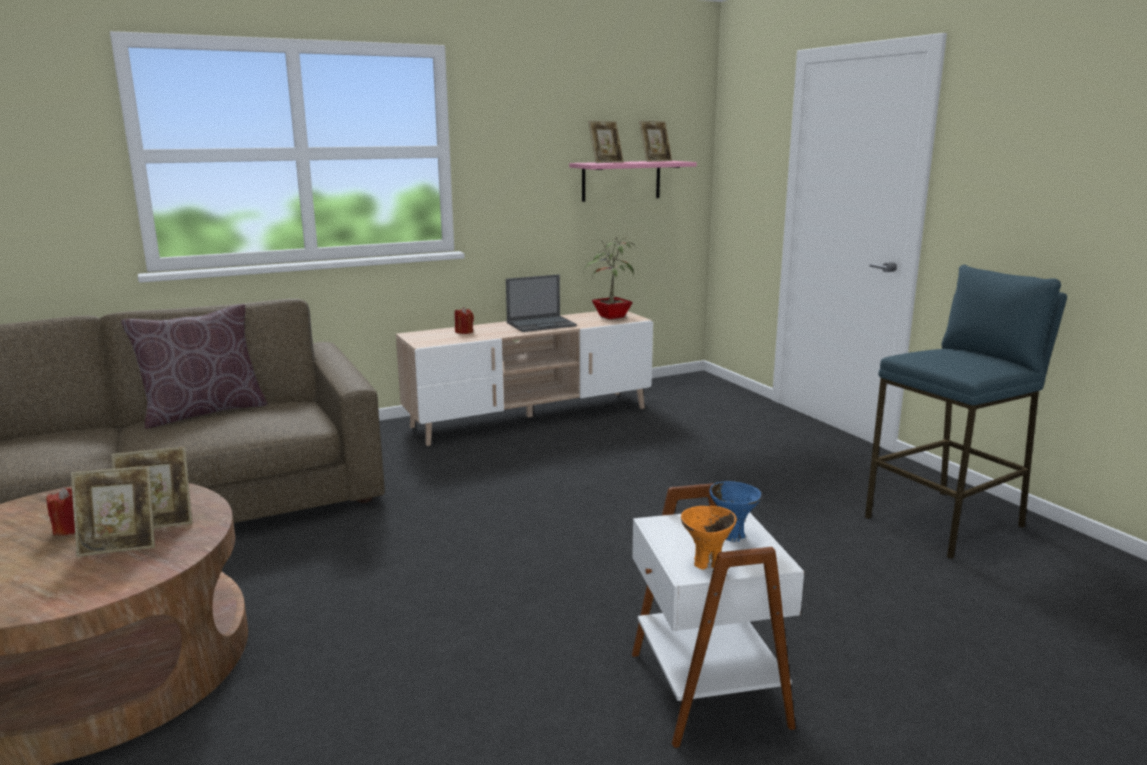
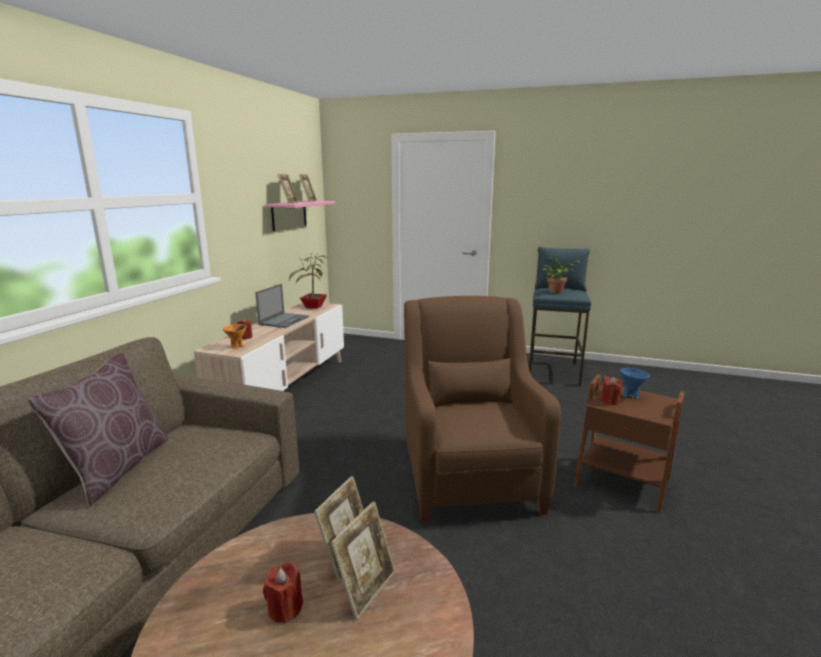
camera: 45 degrees left, 0 degrees up
(535, 578) = (469, 474): none -> brown armchair
(680, 527) = (609, 401): none -> red candle
(704, 690) = (622, 483): white side table -> brown side table
(707, 563) = (655, 411): orange bowl -> orange bowl (237, 347)
(943, 357) = (557, 292): none -> potted plant

